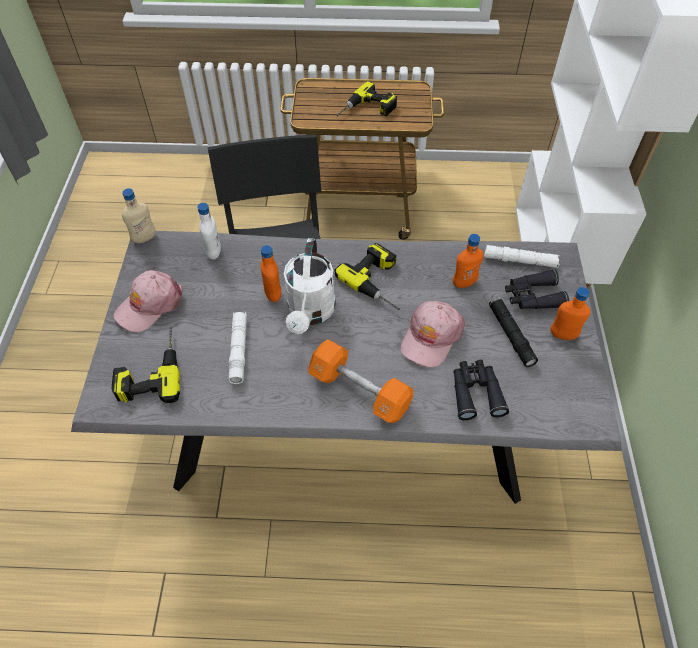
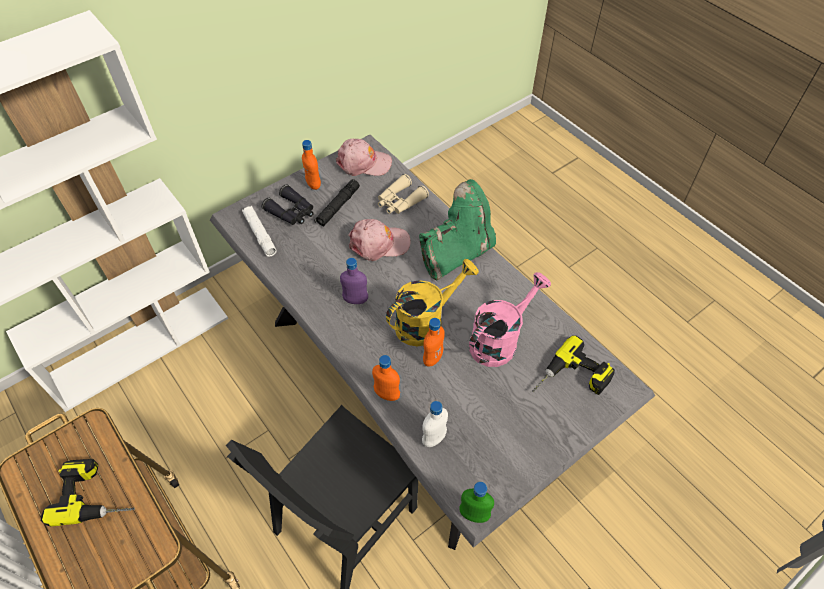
camera: 130 degrees left, 0 degrees up
(144, 238) = (474, 514): beige bottle -> green bottle
(149, 305) = (528, 435): pink cap -> pink cap (363, 163)
(239, 350) = (499, 340): white flashlight -> pink watering can
(310, 313) = (426, 321): white watering can -> yellow watering can
(359, 390) = (457, 254): orange dumbbell -> green boot
(380, 281) = (355, 300): power drill -> purple bottle
(464, 283) = (311, 253): orange bottle -> orange bottle (387, 394)
(475, 392) = (400, 201): black binoculars -> beige binoculars

